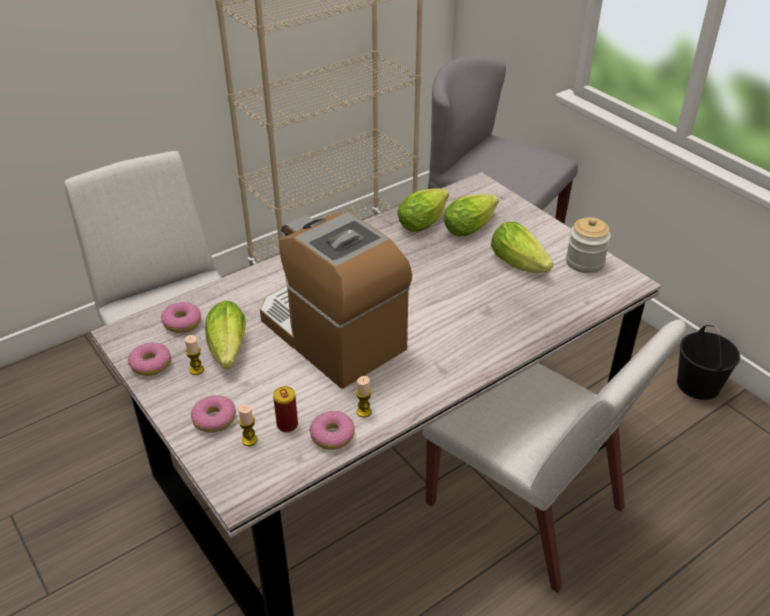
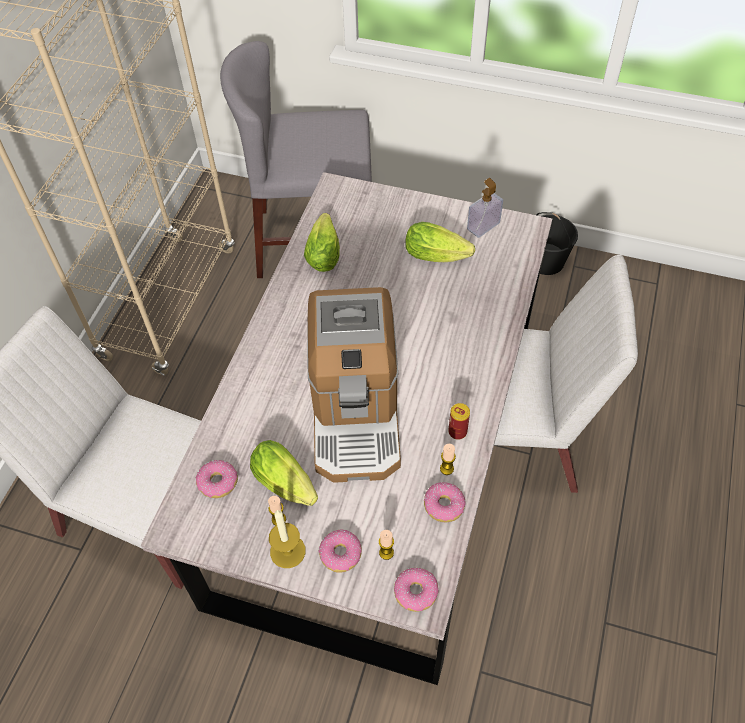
camera: 35 degrees left, 15 degrees up
(150, 365) = (234, 541): donut -> donut (415, 592)
(179, 394) = (287, 551): none -> candle
(287, 425) = (401, 519): can -> can (457, 432)
(331, 334) = (355, 414): coffee machine -> coffee machine turned 105 degrees counterclockwise
(472, 225) = (367, 236): lettuce -> none
(584, 262) = (483, 226): jar -> soap dispenser

